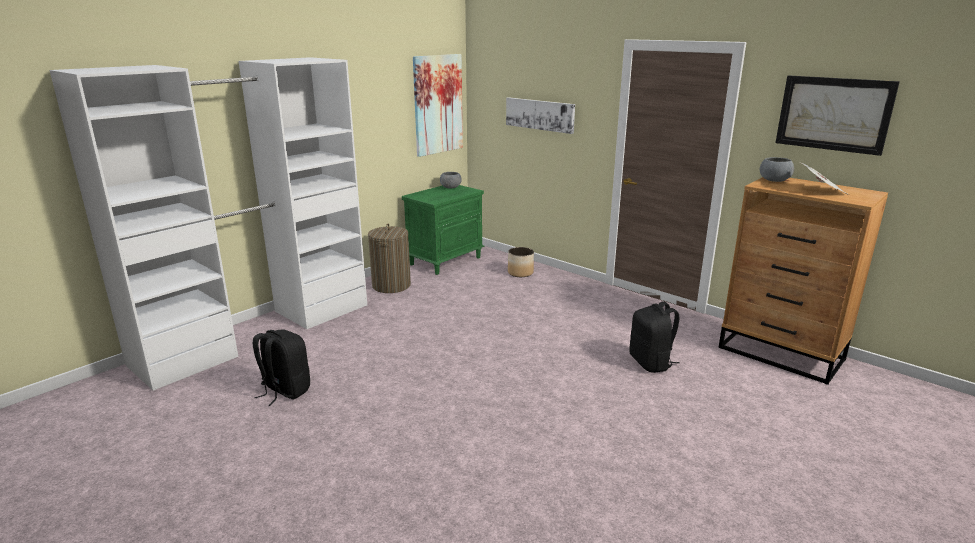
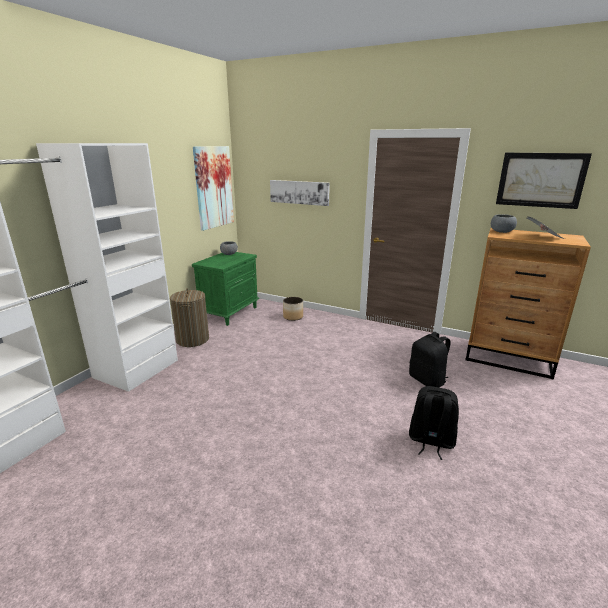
camera: 15 degrees left, 0 degrees up
(284, 391) = (125, 462): black backpack -> black backpack (430, 441)

